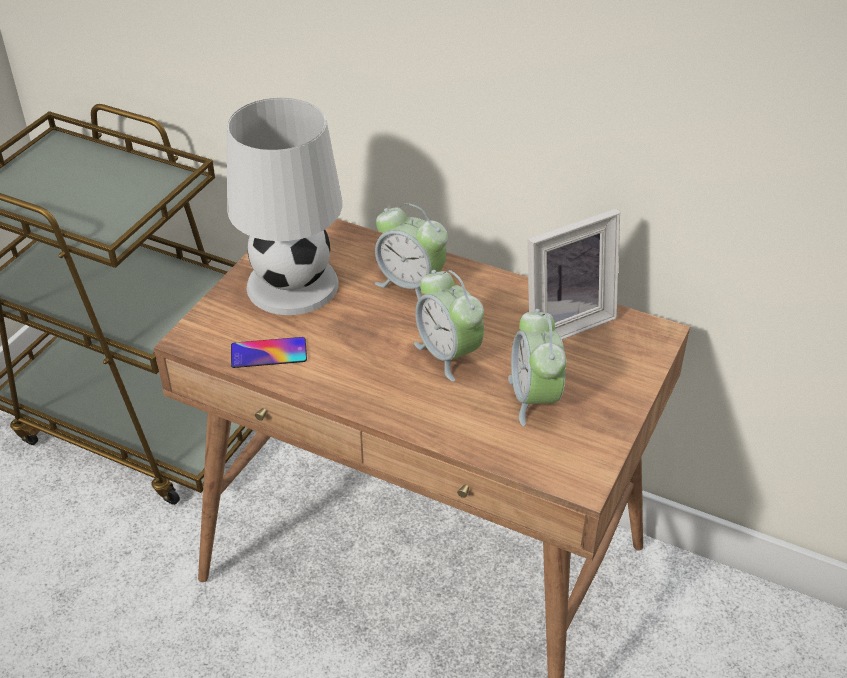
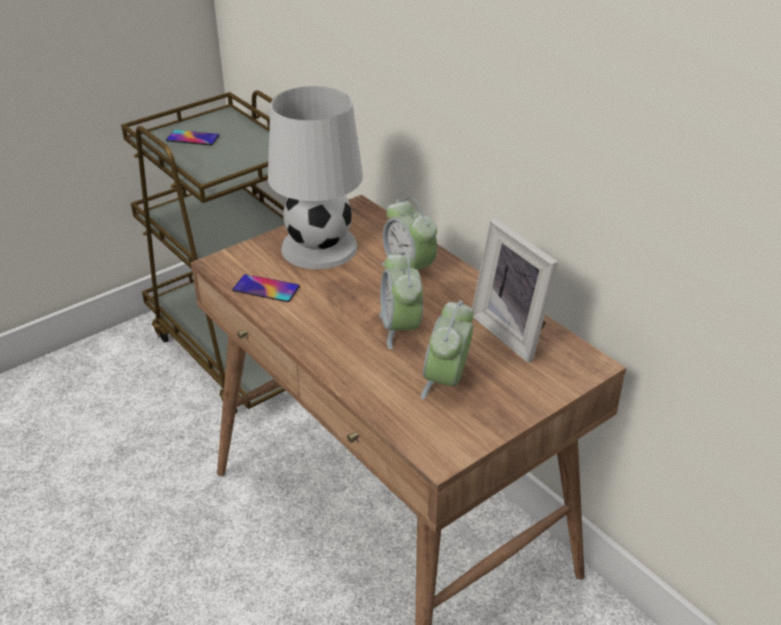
camera: 25 degrees right, 5 degrees down
(38, 185) = (193, 138): none -> phone
(563, 322) = (514, 332): picture frame -> picture frame turned 60 degrees clockwise

